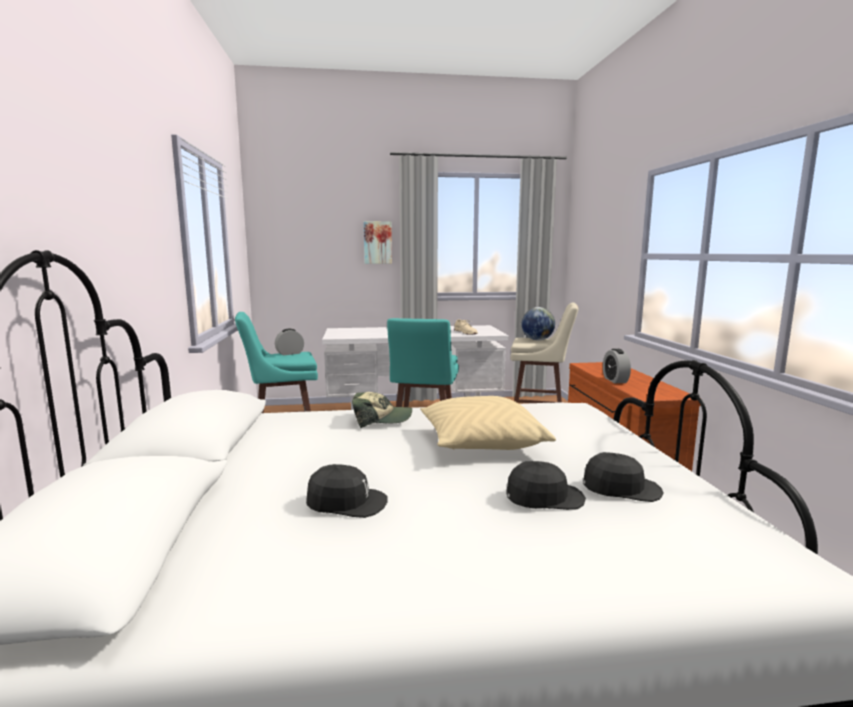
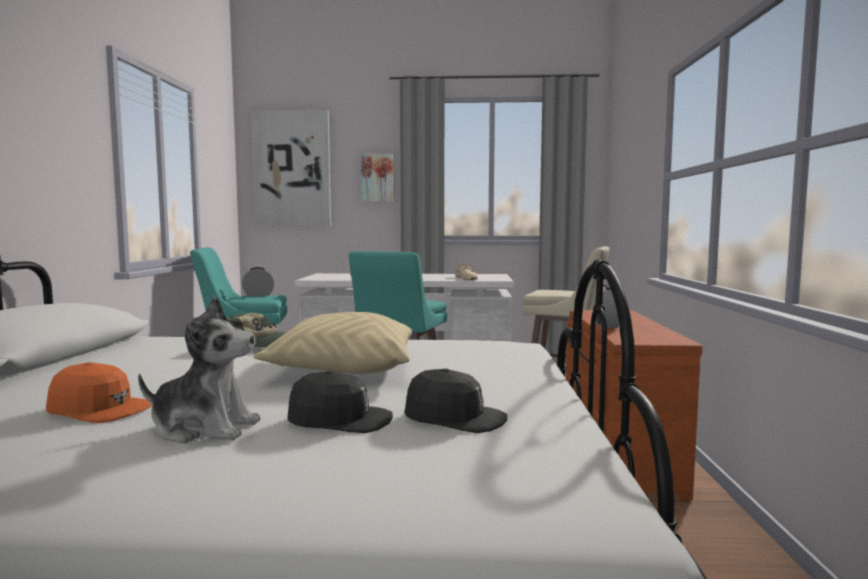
camera: 10 degrees right, 5 degrees down
(299, 233) = (292, 168): none -> picture
(346, 503) = (99, 409): black cap -> orange cap
(455, 515) = (204, 428): none -> plush toy
(537, 340) = (559, 291): globe -> none

